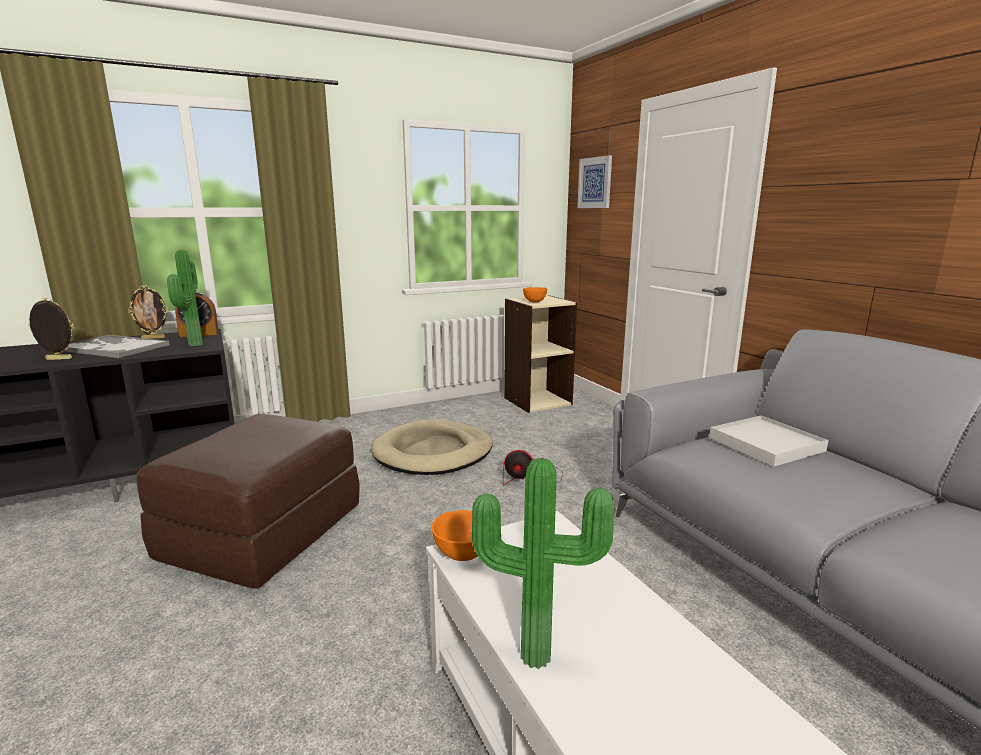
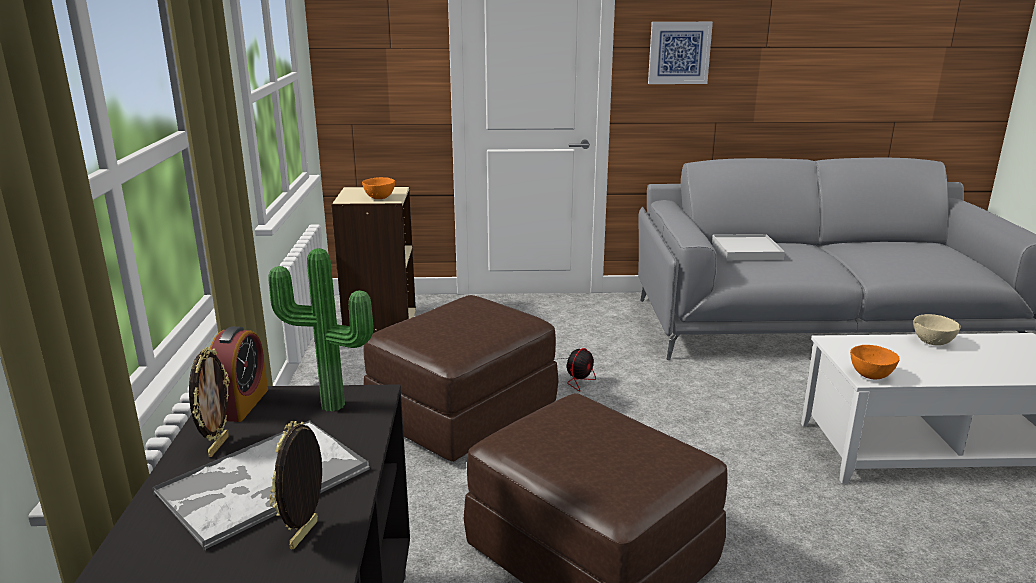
camera: 65 degrees left, 5 degrees up
(433, 452) = (463, 413): beige dog bed -> brown ottoman
(536, 652) = (976, 375): potted plant -> none
(595, 183) = (371, 35): picture -> picture (679, 53)
(632, 608) = (933, 343): none -> beige bowl

